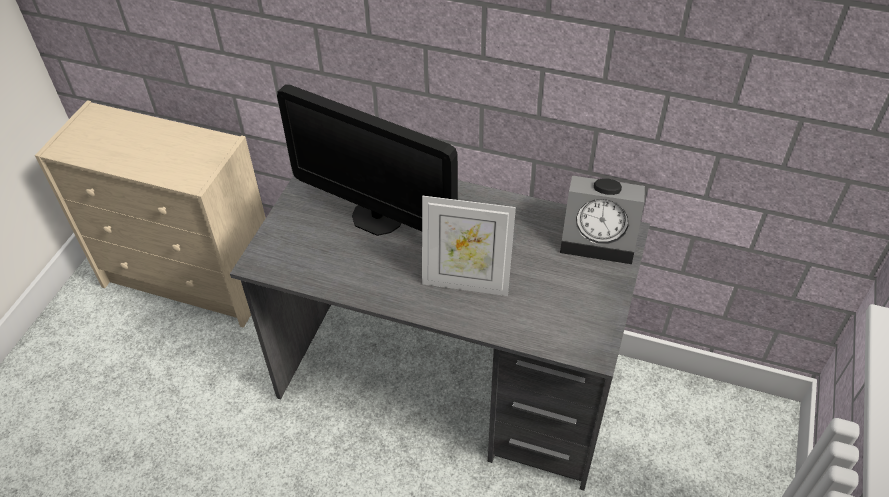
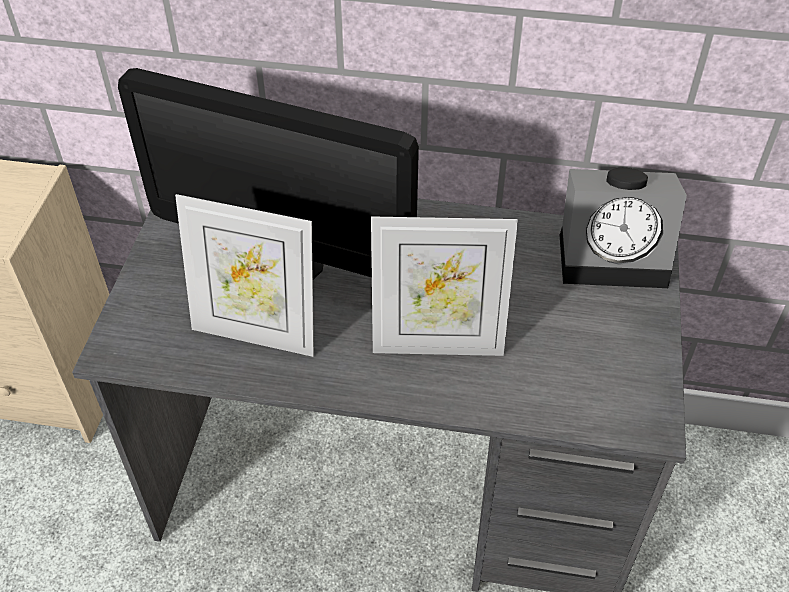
camera: 10 degrees left, 0 degrees up
(349, 262) = (256, 332): none -> picture frame

